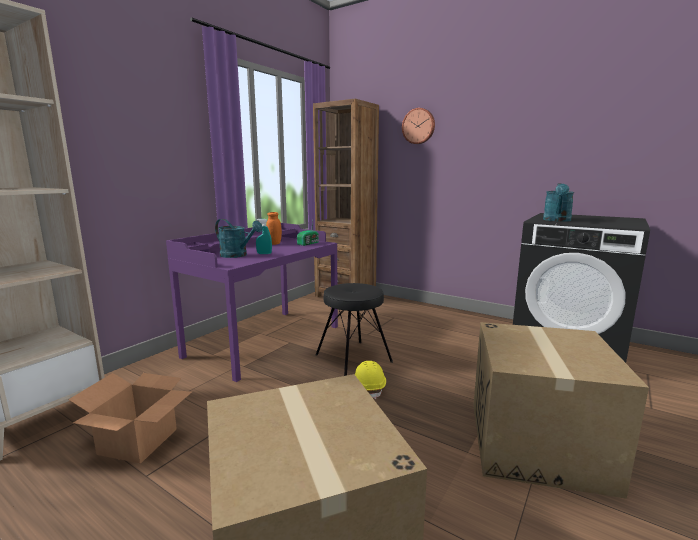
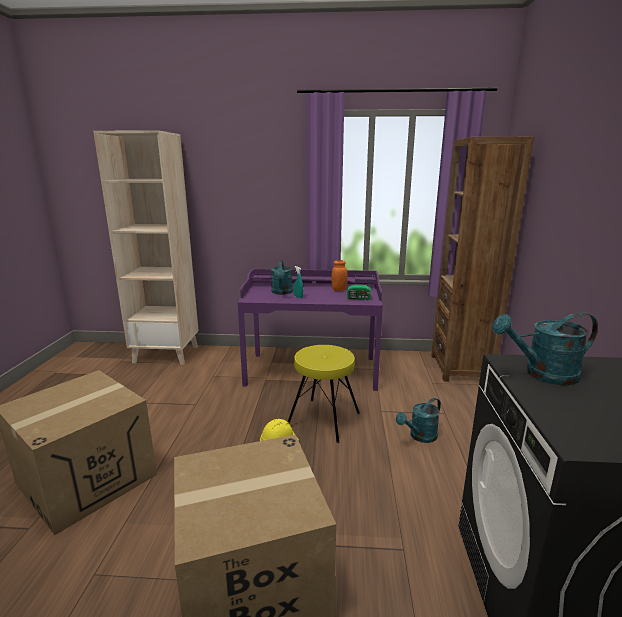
camera: 60 degrees right, 5 degrees up
(138, 441) = (163, 386): cardboard box -> none
(353, 358) = (323, 419): black stool -> yellow stool
(413, 333) = (420, 436): none -> turquoise watering can
(418, 126) = (561, 170): wall clock -> none

